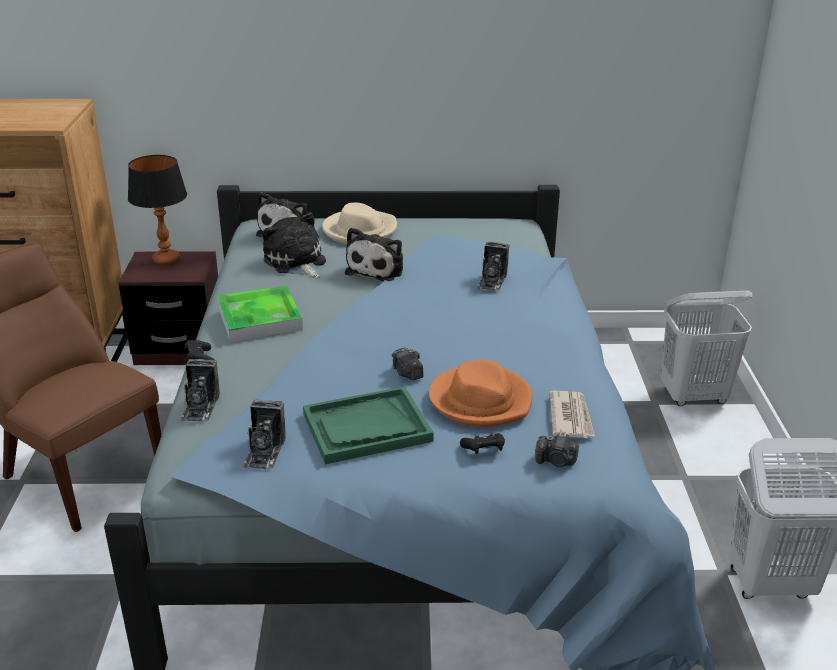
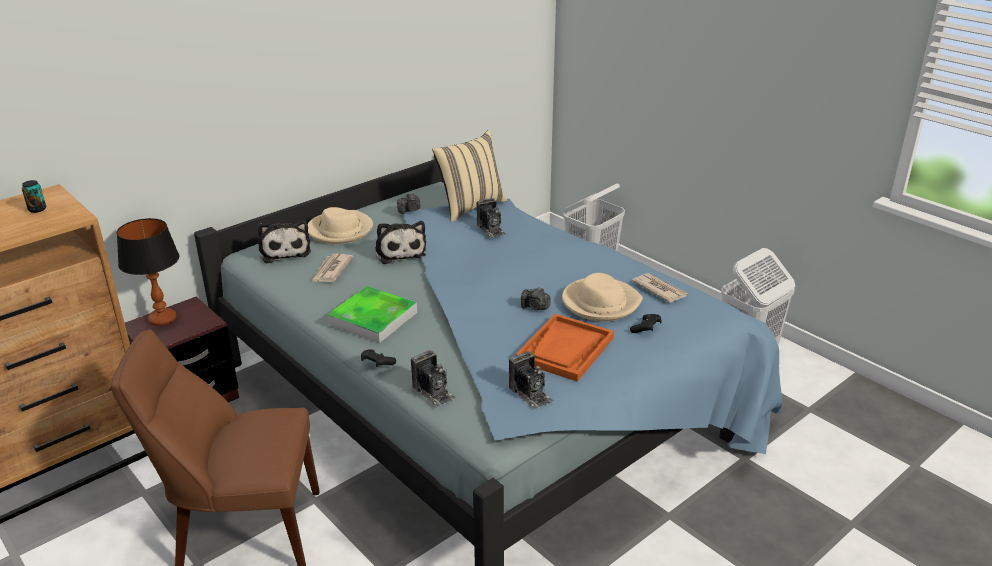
camera: 40 degrees left, 0 degrees up
(42, 112) = (37, 209): none -> can
(296, 262) = (331, 270): plush toy -> newspaper
(366, 428) = (565, 349): green tray -> orange tray
(480, 400) = (600, 302): orange hat -> beige hat
(510, 252) = (470, 207): none -> beige pillow
(556, 461) = (688, 316): camera -> camera (410, 210)

